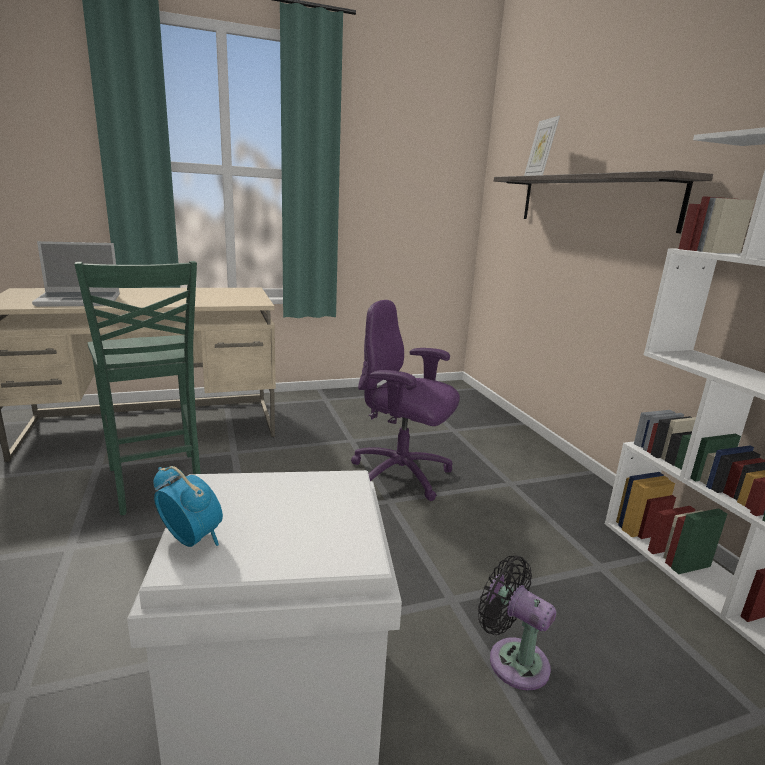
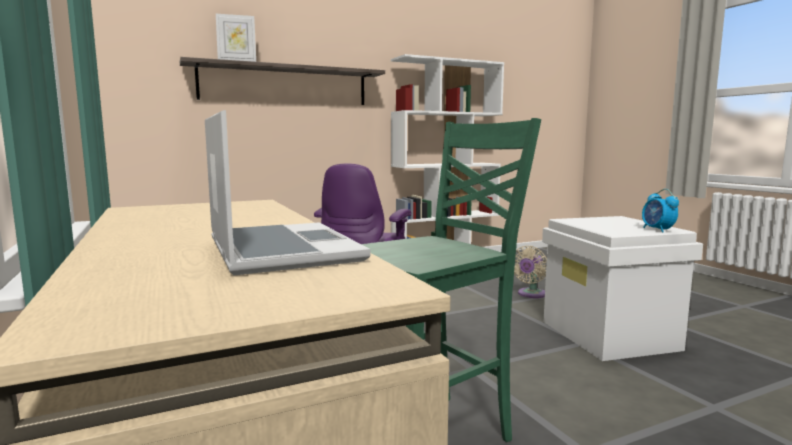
camera: 95 degrees left, 10 degrees down
(191, 539) = (657, 230): alarm clock -> alarm clock turned 45 degrees counterclockwise
(512, 659) = (530, 294): black fan -> beige fan

